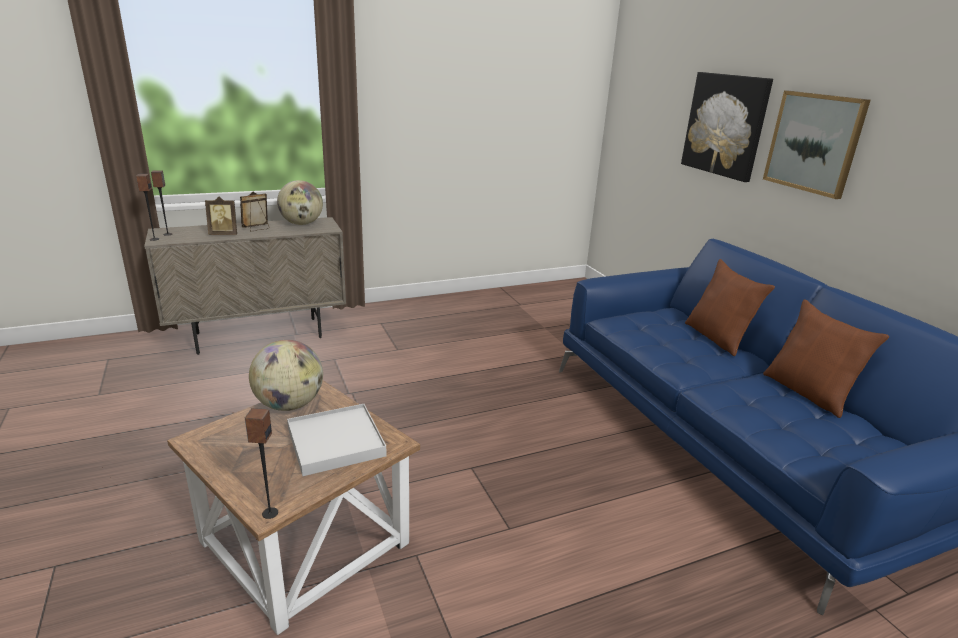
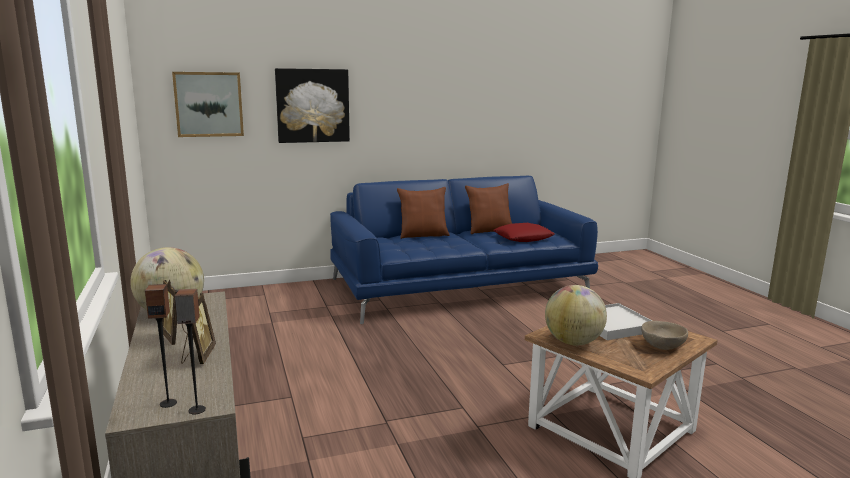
camera: 85 degrees left, 10 degrees down
(255, 470) = (662, 346): none -> beige bowl
(269, 513) = (697, 338): speaker -> none
(790, 424) = (523, 238): none -> red pillow
(814, 143) = (389, 106): picture -> picture (209, 104)

